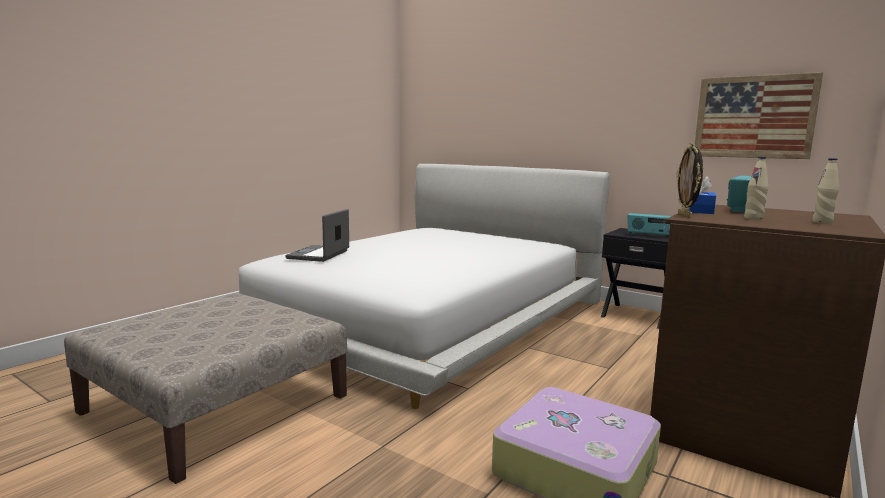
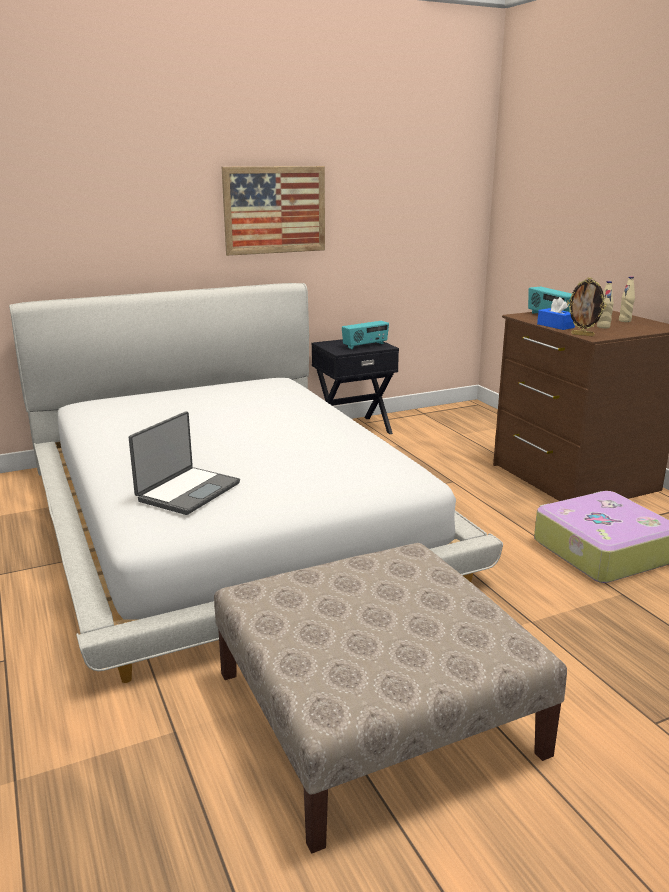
camera: 60 degrees left, 10 degrees up
(319, 255) = (187, 491): laptop -> laptop turned 105 degrees counterclockwise
(753, 117) = (414, 214): picture -> picture (275, 210)

